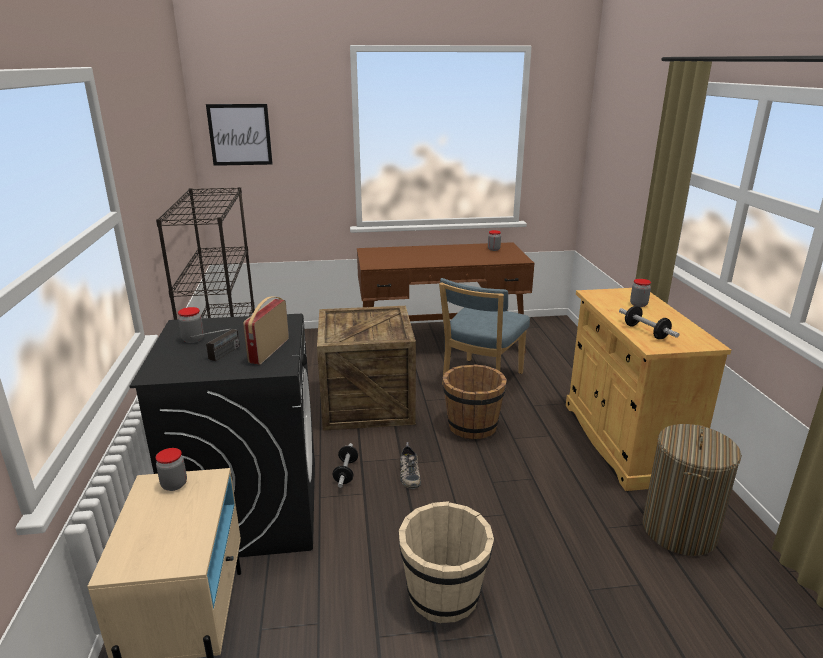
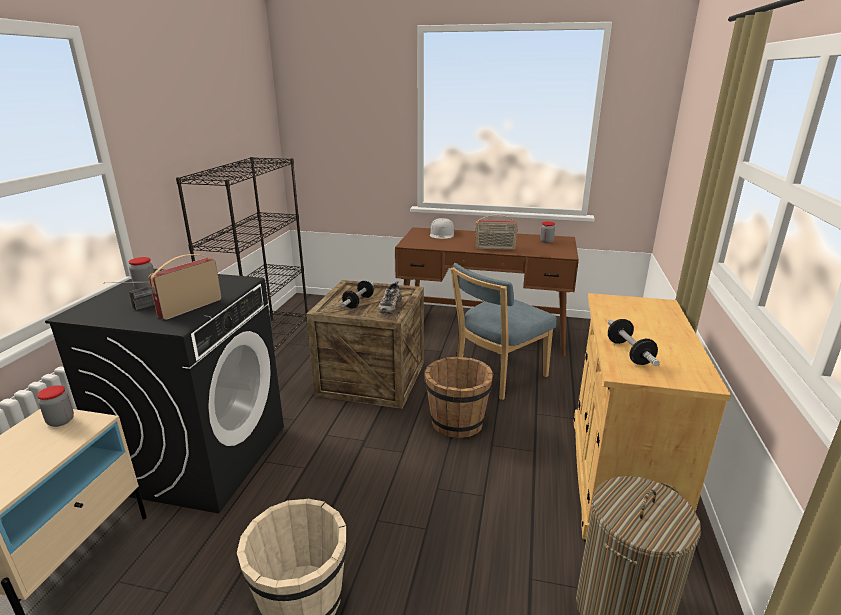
camera: 20 degrees right, 0 degrees up
(240, 134) = (316, 112): picture -> none
(346, 472) = (304, 442): dumbbell -> dumbbell (358, 302)
(393, 252) = (442, 234): none -> white cap
(408, 473) = (360, 457): shoe -> shoe (389, 305)
(455, 260) = (495, 248): none -> radio
(638, 304) = (650, 319): jar -> none

